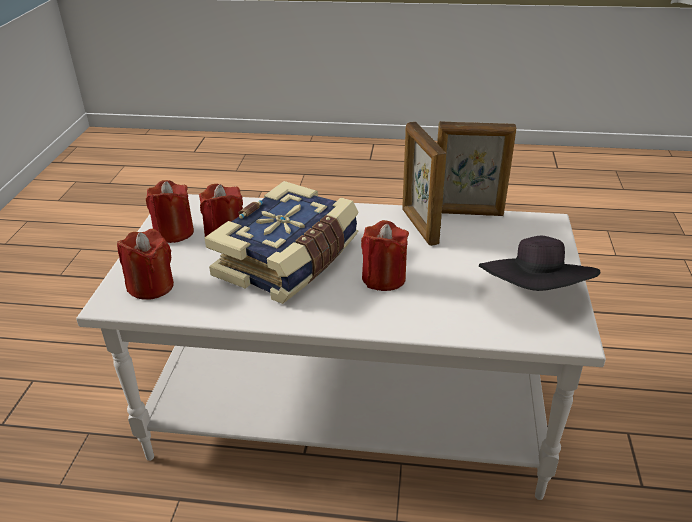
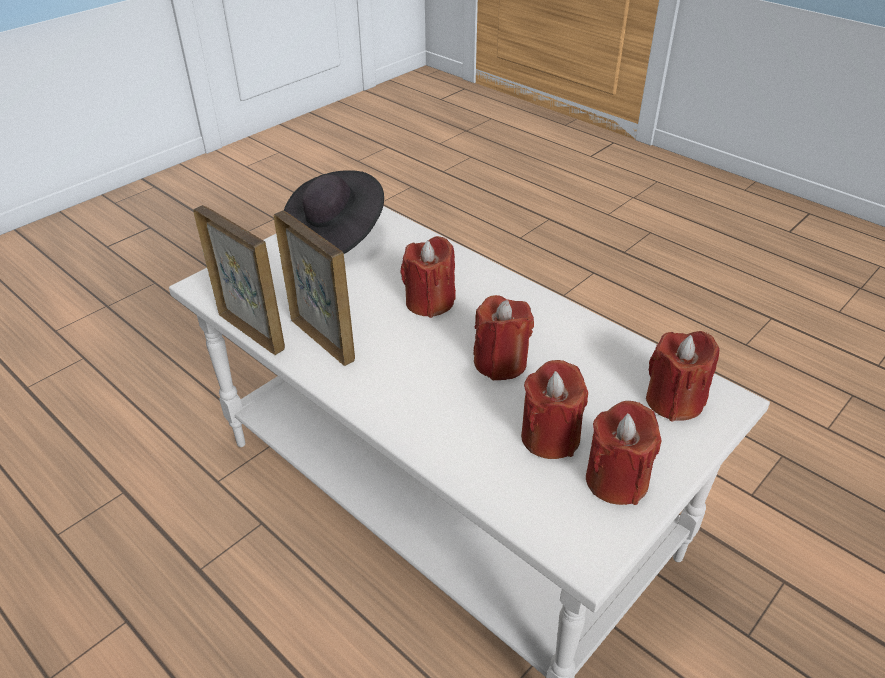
camera: 145 degrees left, 5 degrees up
(290, 261) = (500, 362): book -> red candle
(419, 226) = (323, 339): picture frame -> picture frame turned 60 degrees counterclockwise

